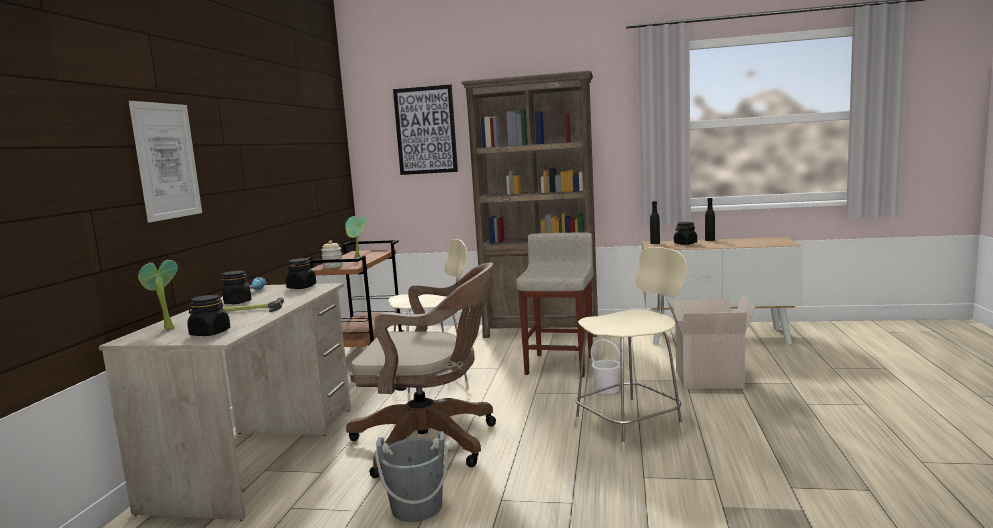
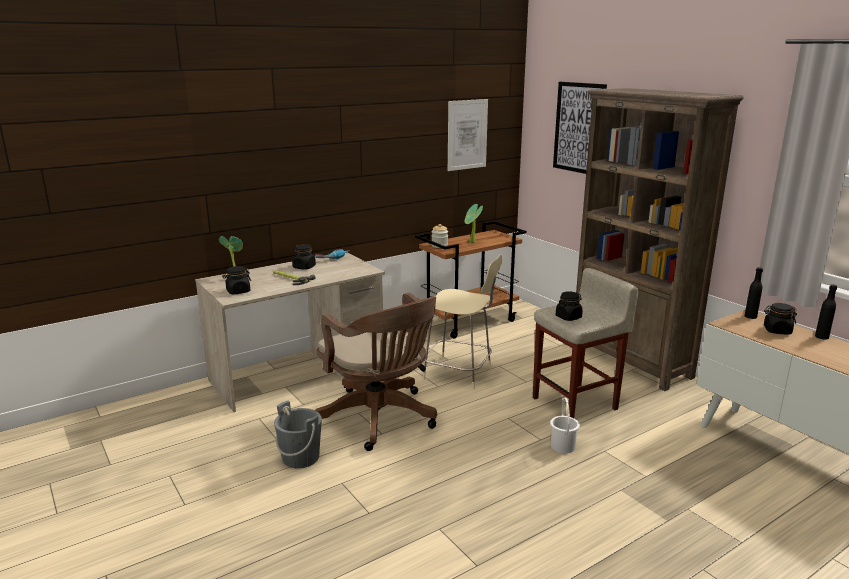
camera: 45 degrees right, 10 degrees up
(167, 161) = (275, 160): picture -> picture (467, 134)
(301, 287) = (357, 266): black jar -> black jar (568, 317)
(631, 428) = (510, 489): beige stool -> none
(709, 378) = (670, 488): cardboard box -> none

